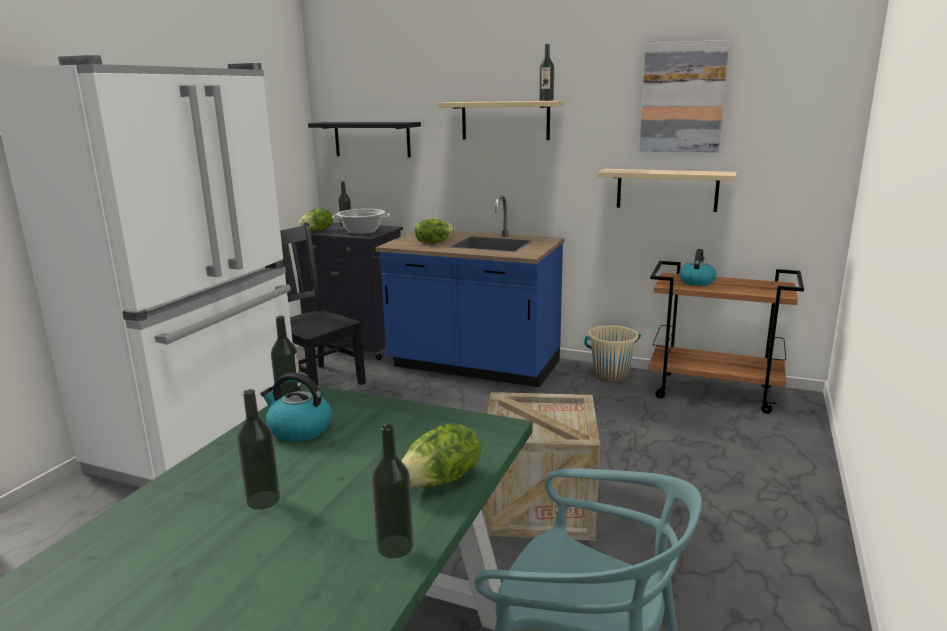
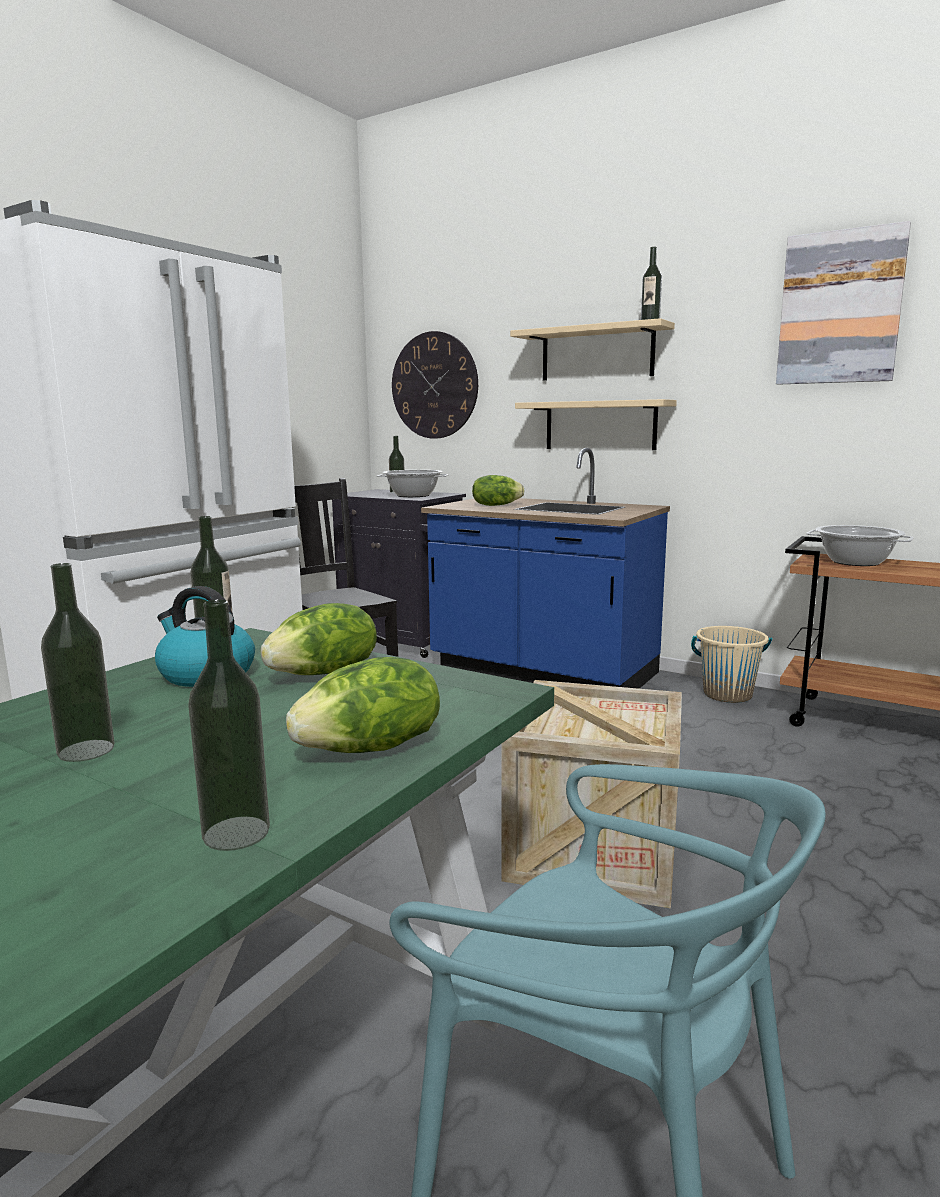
camera: 10 degrees right, 5 degrees down
(317, 230) = (361, 494): lettuce -> lettuce (325, 673)
(372, 139) = (434, 385): black shelf -> wall clock
(667, 190) = (814, 437): beige shelf -> beige shelf (600, 425)
(696, 282) = (855, 562): kettle -> cooking pot

